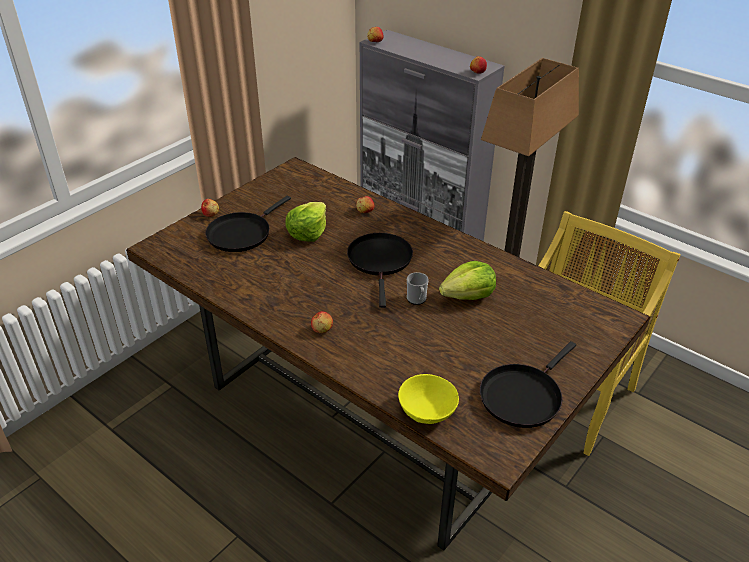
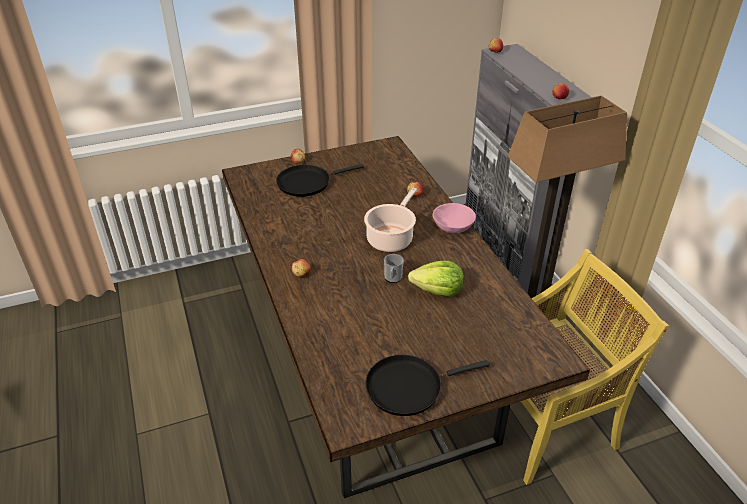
camera: 30 degrees right, 0 degrees up
(308, 232) = (355, 197): lettuce -> none
(380, 261) = (391, 238): black frying pan -> cooking pot
(426, 411) = (322, 366): yellow bowl -> none
(428, 231) = (452, 227): none -> pink bowl

